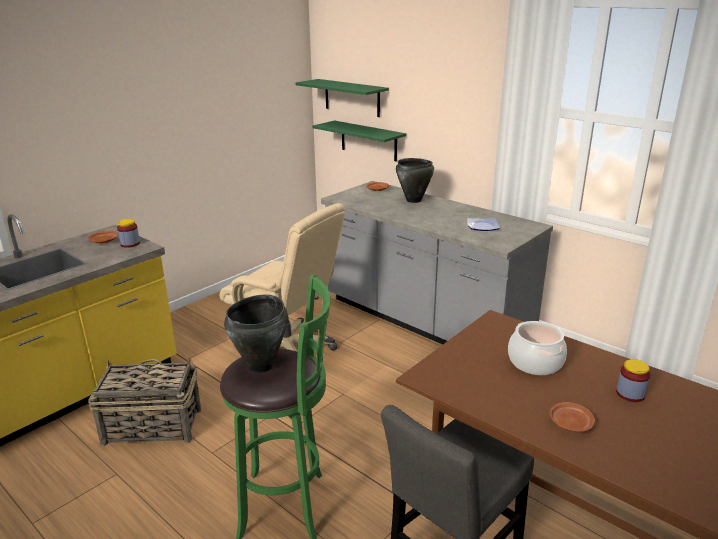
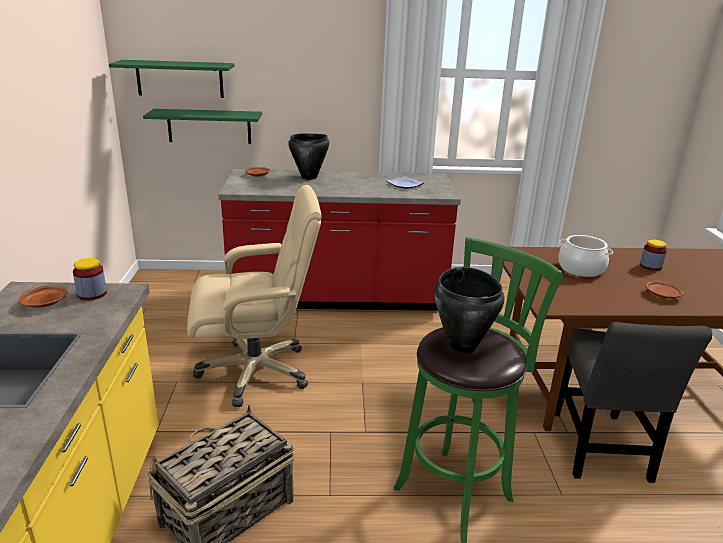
camera: 45 degrees left, 0 degrees up
(424, 322) = (338, 298): grey counter -> red counter

